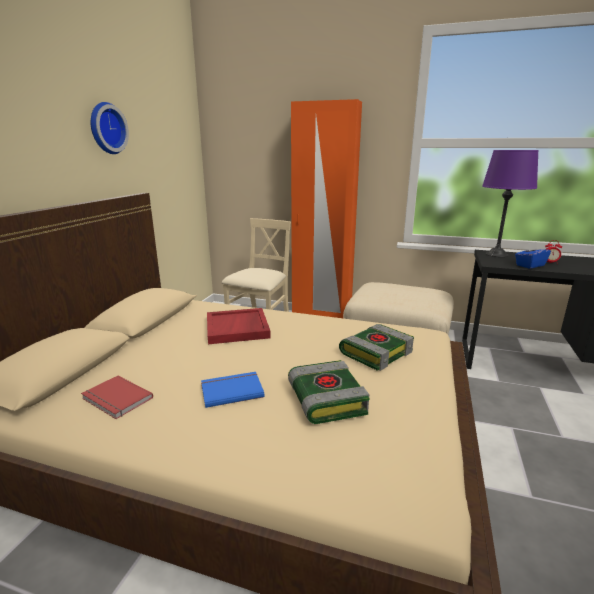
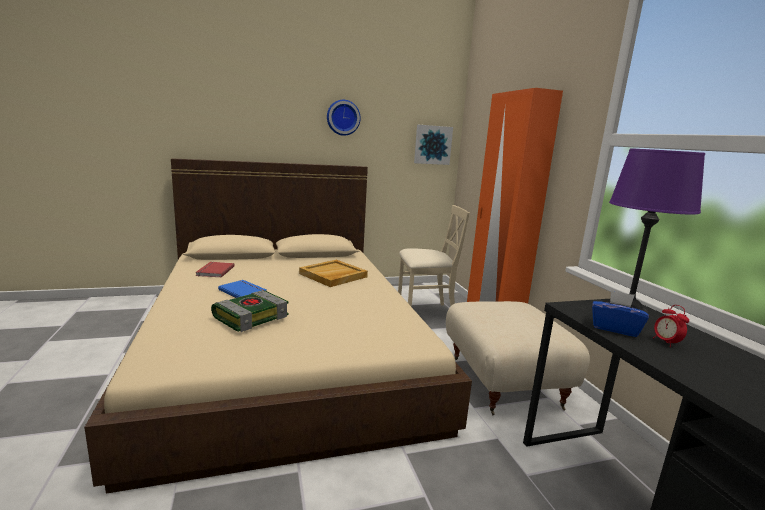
camera: 55 degrees right, 5 degrees down
(185, 157) = (432, 145): none -> picture
(238, 328) = (333, 275): red tray -> beige tray
(376, 352) = (350, 324): book -> none

